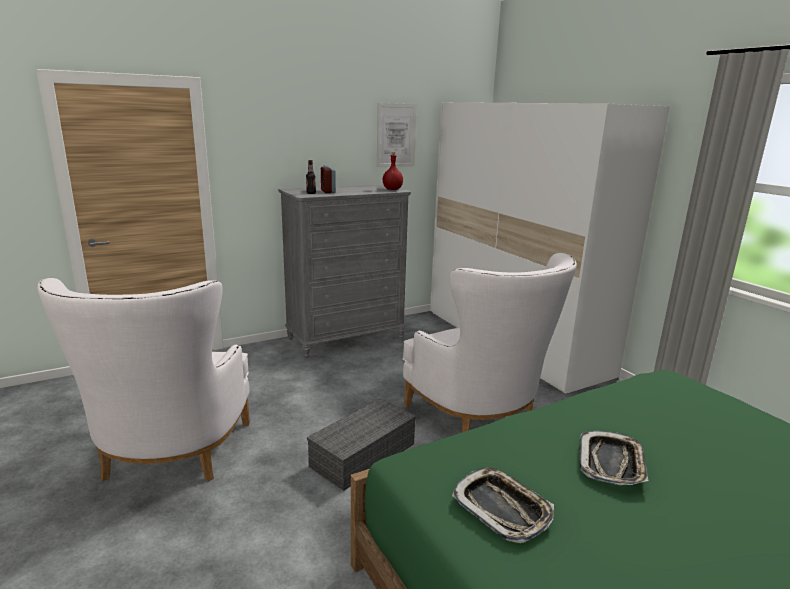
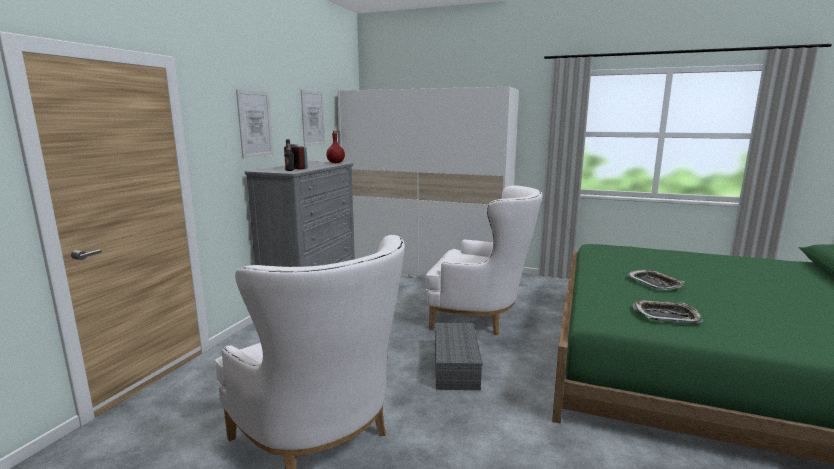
camera: 40 degrees left, 5 degrees down
(301, 141) = (255, 124): none -> picture

